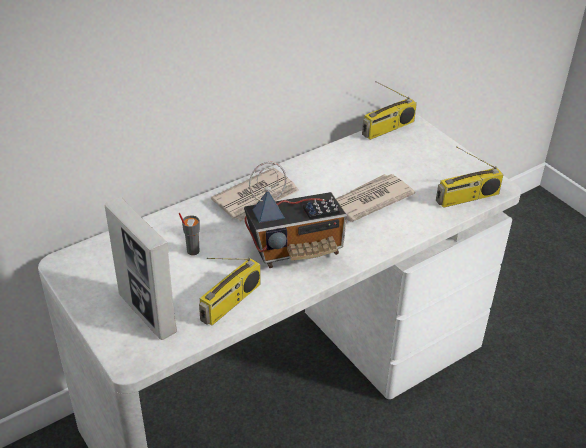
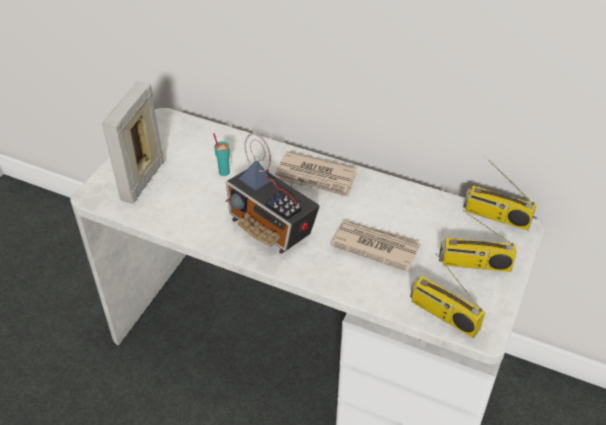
camera: 60 degrees right, 5 degrees up
(192, 251) = (224, 172): grey cup -> turquoise cup
(231, 303) = (182, 218): radio -> radio (474, 264)

